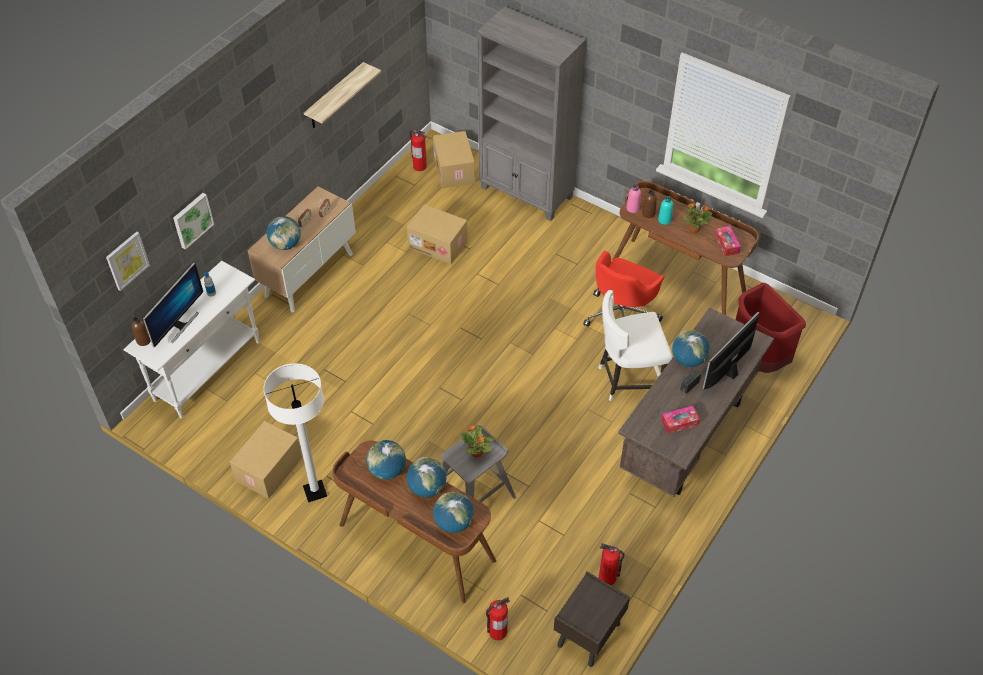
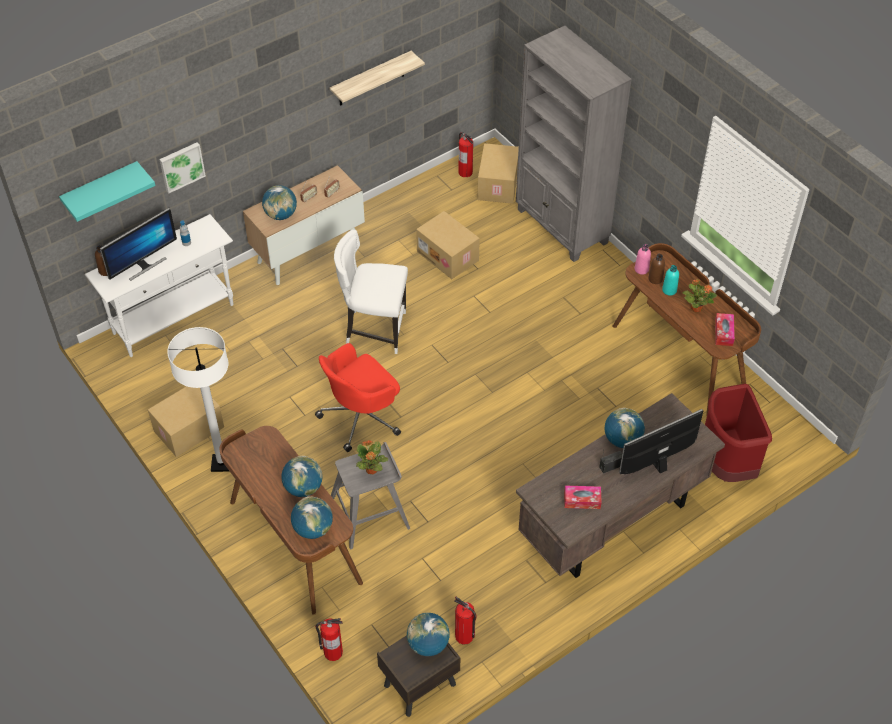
camera: 20 degrees right, 0 degrees up
(127, 260) = (101, 189): picture -> turquoise shelf
(387, 470) = (274, 459): globe -> globe (428, 644)
(621, 315) = (602, 378): red office chair -> red office chair (361, 417)
(627, 379) = (577, 446): white chair -> white chair (374, 329)

